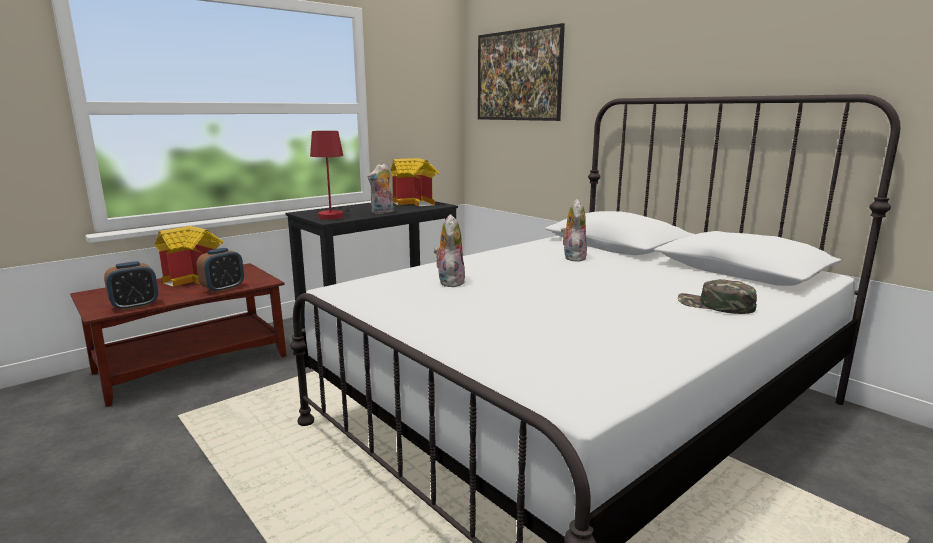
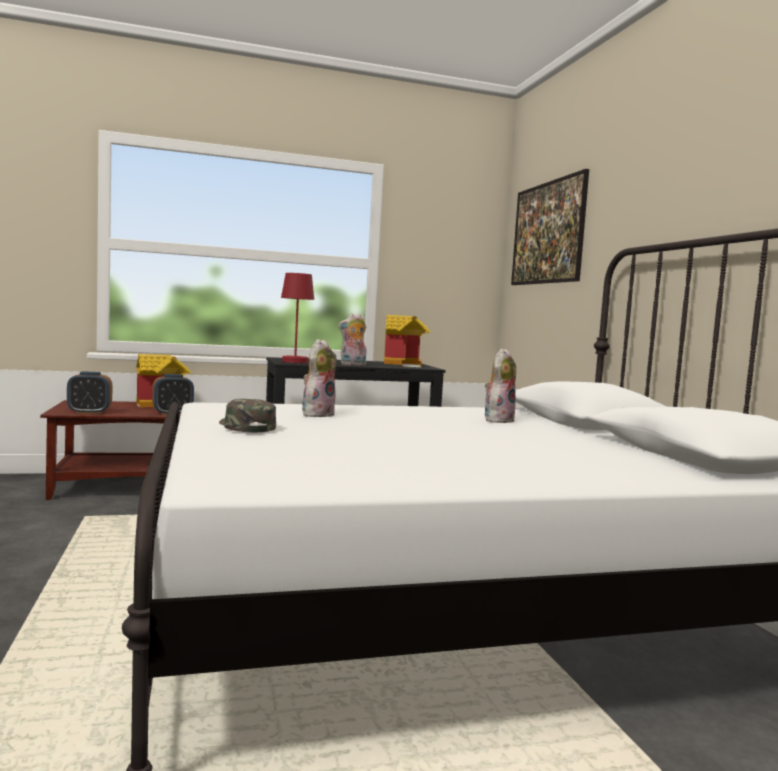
camera: 25 degrees right, 10 degrees down
(715, 305) = (569, 467): green cap -> green cap (245, 426)

